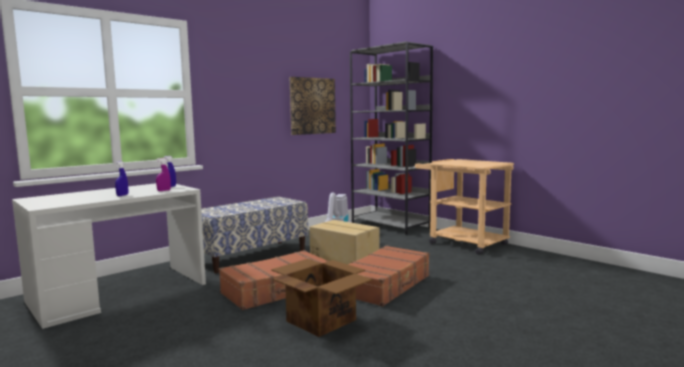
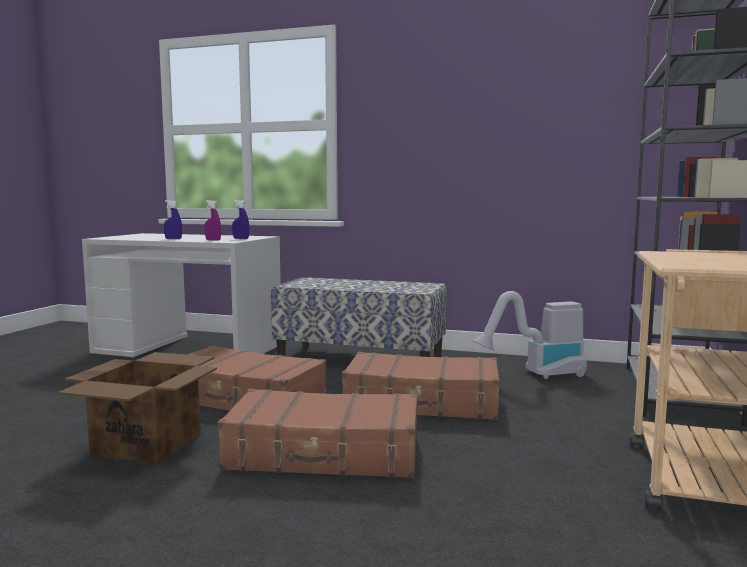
camera: 60 degrees right, 0 degrees up
(312, 106) = (554, 134): picture -> none
(344, 258) = (422, 403): cardboard box -> brown suitcase

